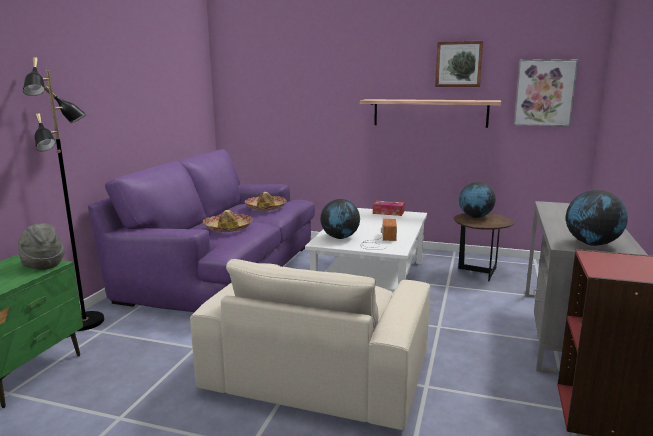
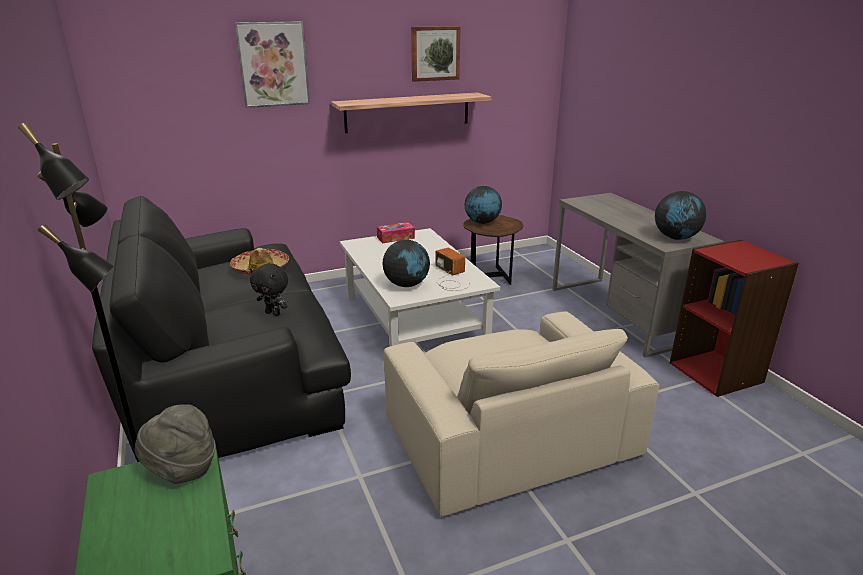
camera: 40 degrees left, 10 degrees up
(222, 269) = (229, 367): purple sofa -> black sofa
(228, 228) = (273, 313): hat -> black plush toy
(544, 93) = (515, 82): picture -> picture (273, 64)

